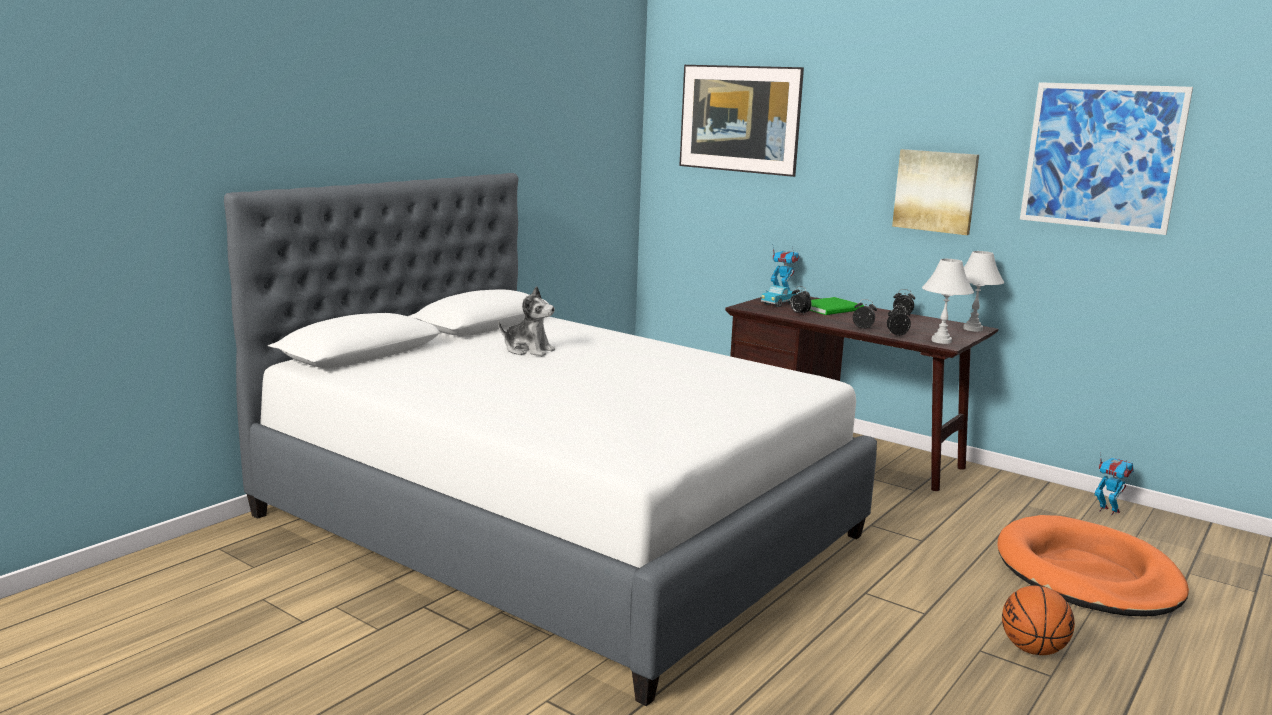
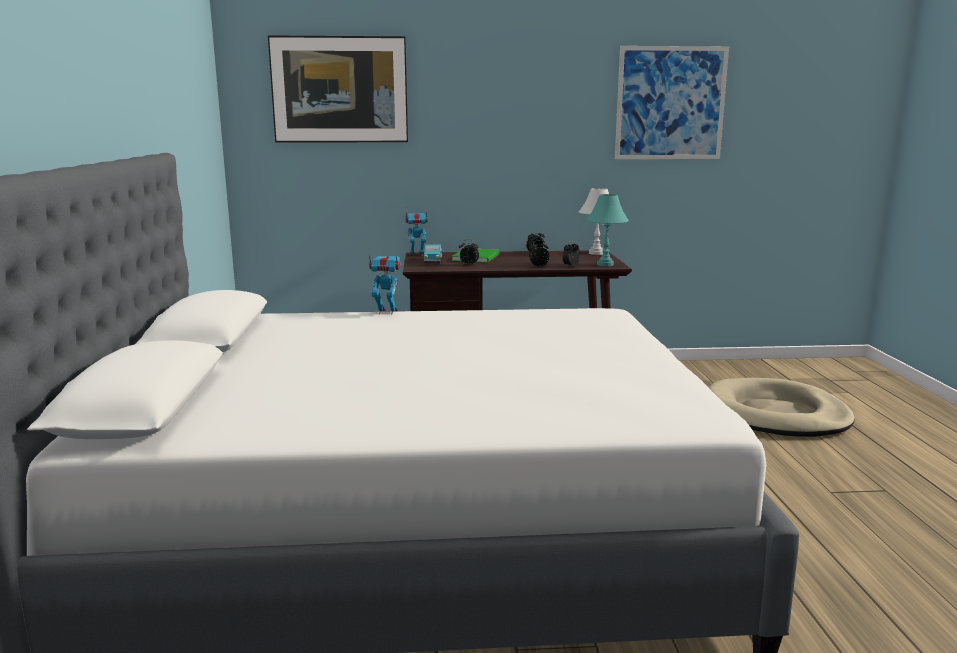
camera: 40 degrees left, 0 degrees up
(528, 350) = (327, 349): plush toy -> none
(935, 191) = (543, 143): picture -> none
(941, 341) = (605, 264): white table lamp -> turquoise table lamp
(1033, 649) = (848, 477): basketball -> none
(1087, 574) = (776, 414): orange dog bed -> beige dog bed
(1108, 511) = (711, 369): toy robot -> toy robot (387, 312)

